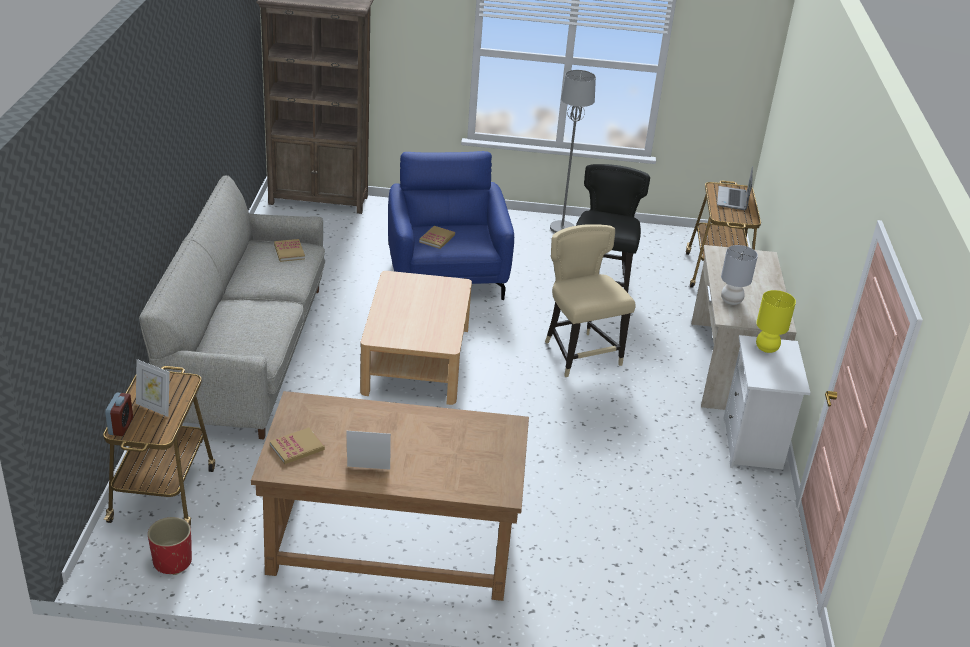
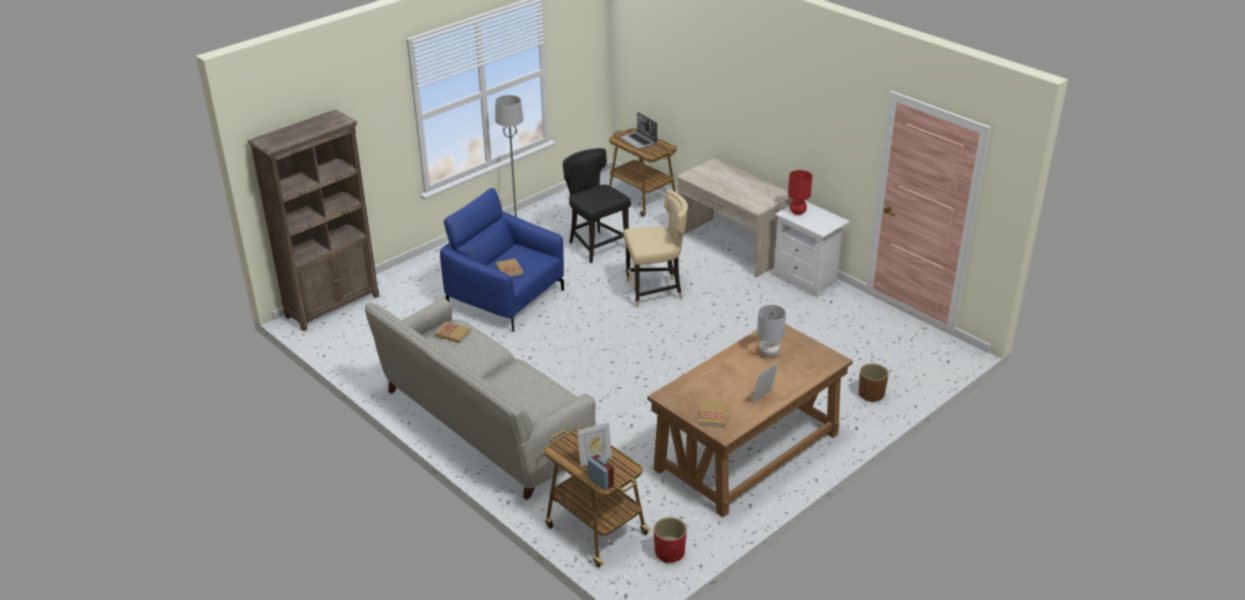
camera: 45 degrees left, 0 degrees up
(416, 359) = (582, 356): beige coffee table -> none
(580, 353) = (655, 291): beige chair -> beige chair turned 150 degrees clockwise
(609, 595) = (871, 394): none -> brown planter
(731, 301) = (743, 198): grey table lamp -> grey table lamp (769, 353)
(766, 349) = (798, 212): yellow table lamp -> red table lamp

